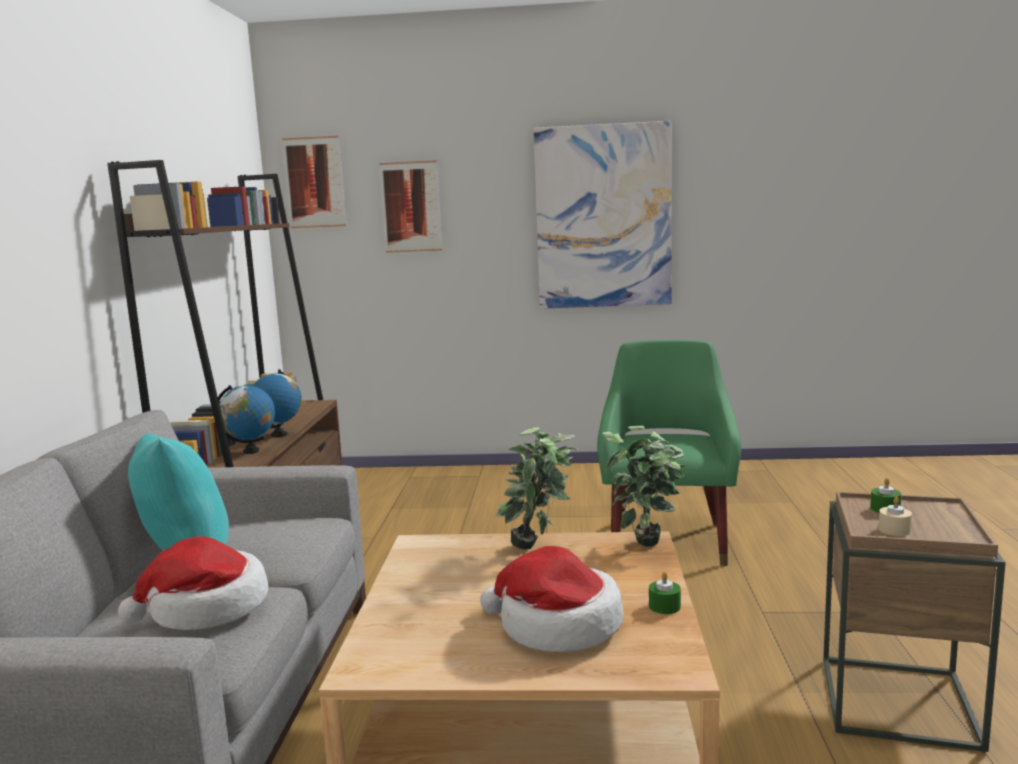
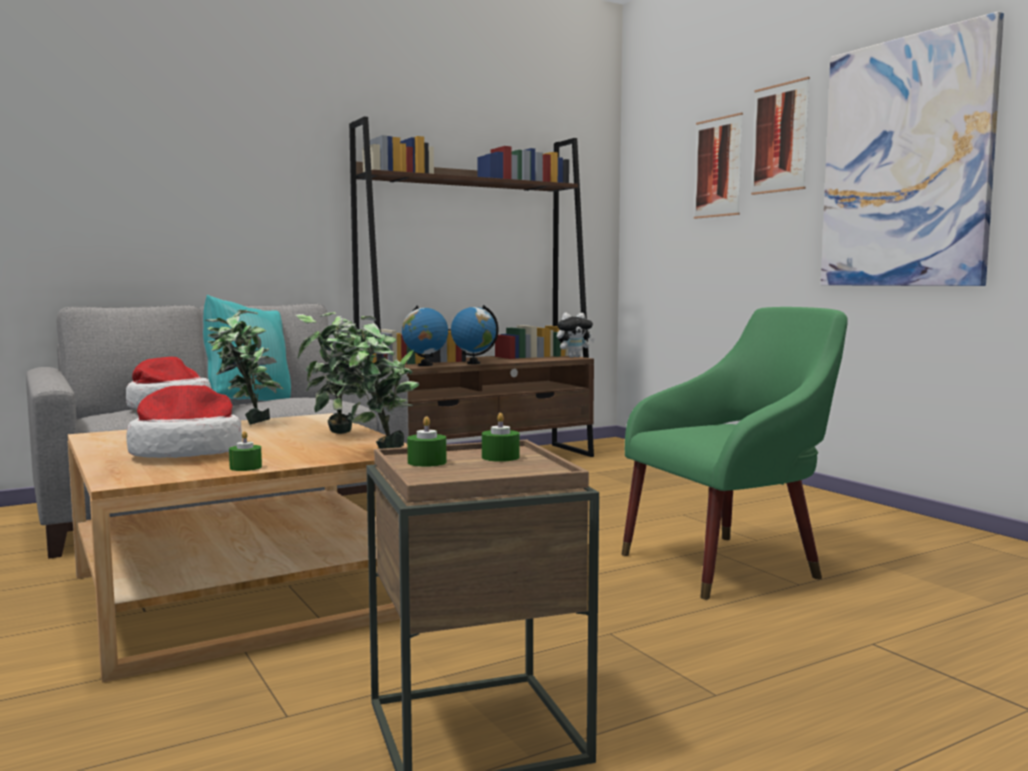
camera: 55 degrees right, 5 degrees down
(314, 402) = (574, 357): none -> plush toy
(315, 182) = (650, 149): picture -> picture (780, 138)
(406, 580) = (245, 423): none -> potted plant
(894, 530) = (427, 462): beige candle -> green candle

